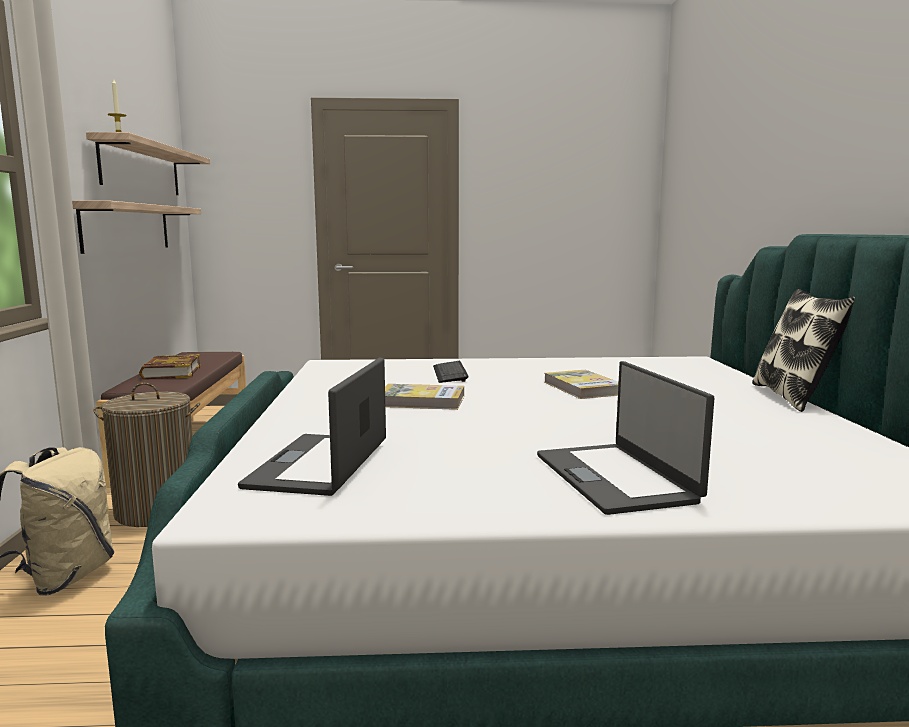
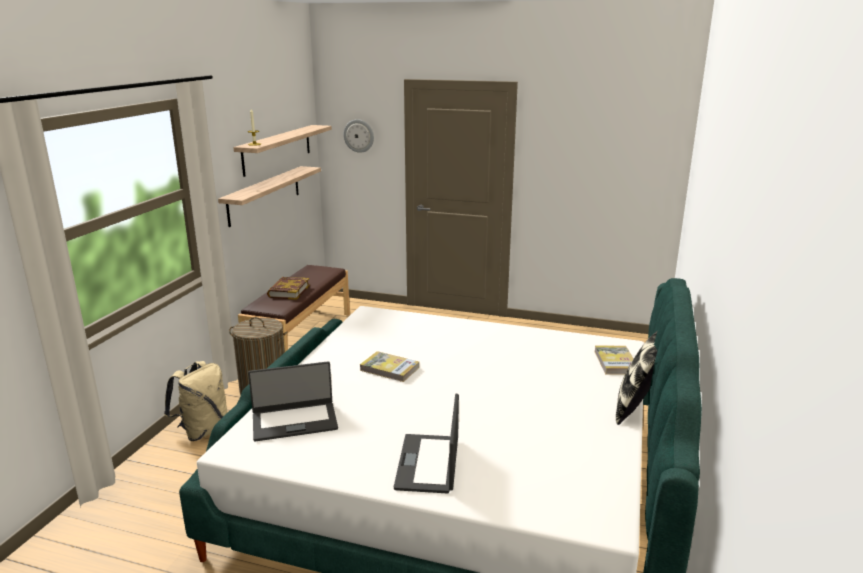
camera: 20 degrees right, 10 degrees up
(248, 175) = (359, 135): none -> wall clock
(321, 464) = (294, 421): laptop -> laptop turned 135 degrees counterclockwise
(450, 373) = (433, 338): keyboard -> none
(582, 388) = (502, 370): book -> book (615, 362)

